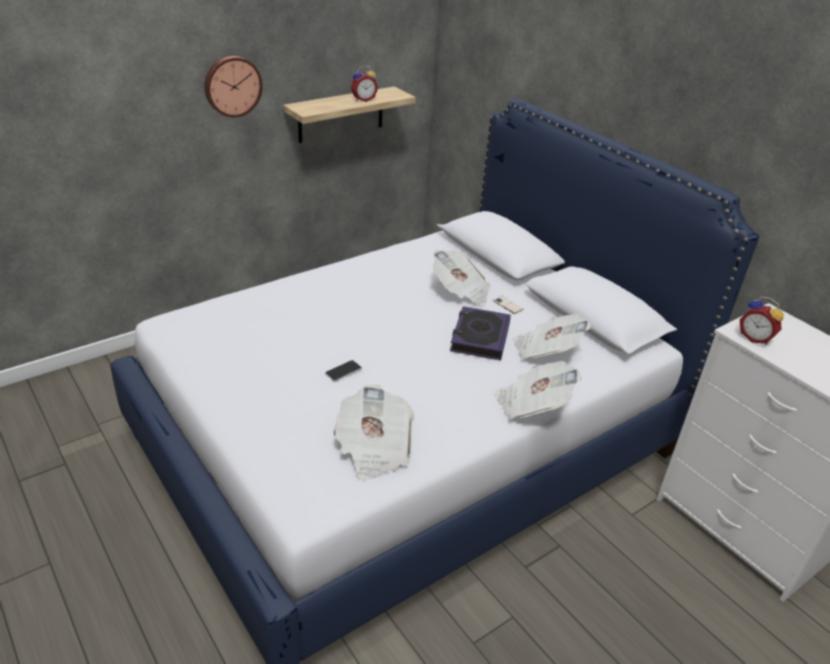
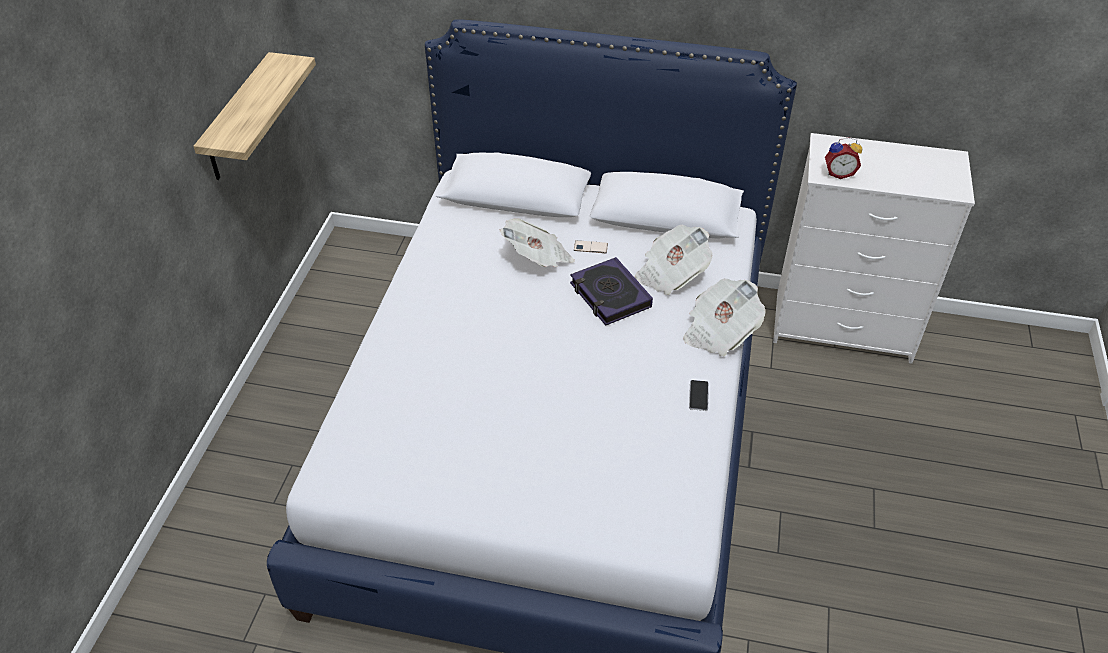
camera: 40 degrees left, 10 degrees up
(232, 86) = (148, 158): wall clock -> none
(343, 371) = (551, 407): phone -> phone (698, 396)
(363, 99) = (268, 90): alarm clock -> none
(374, 449) = (665, 457): newspaper -> none

